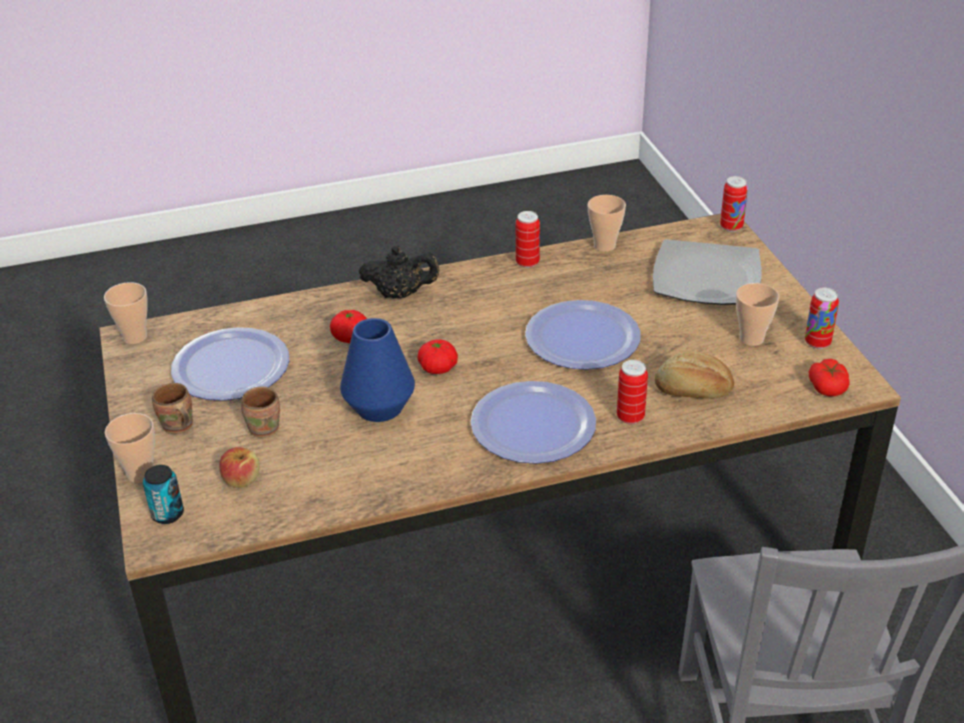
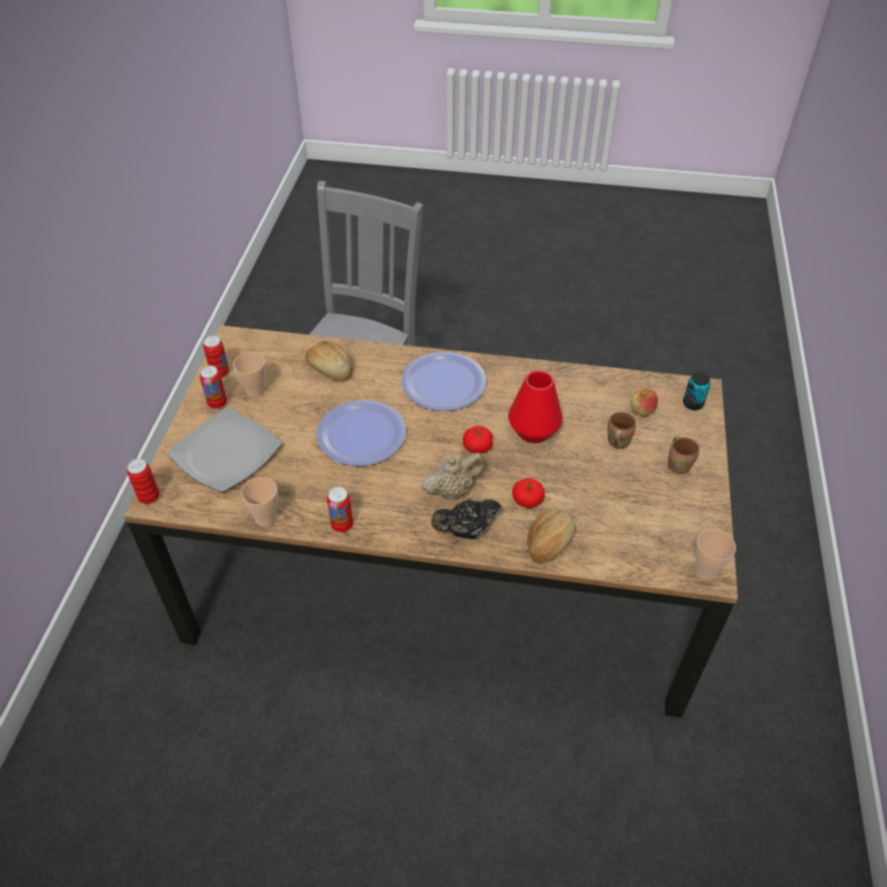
camera: 155 degrees left, 10 degrees up
(140, 473) = (708, 438): cup -> none
(231, 366) = (629, 506): plate -> none
(309, 311) = (549, 543): none -> bread
(379, 407) = (533, 431): blue vase -> red vase
(400, 294) = (466, 531): black teapot -> black teapot turned 45 degrees counterclockwise
(437, 321) = (453, 490): none -> beige teapot
(630, 417) = (382, 367): can -> can (217, 403)
(827, 387) = (251, 344): tomato -> none

